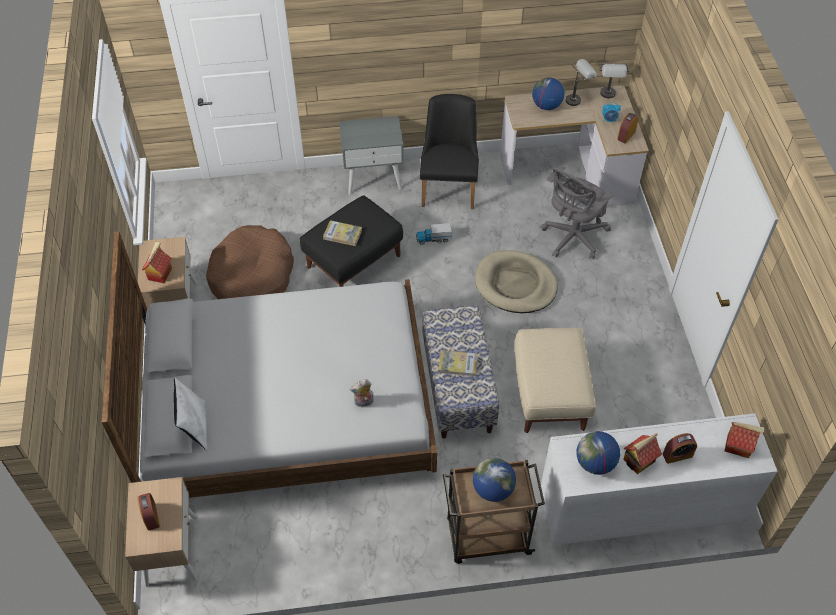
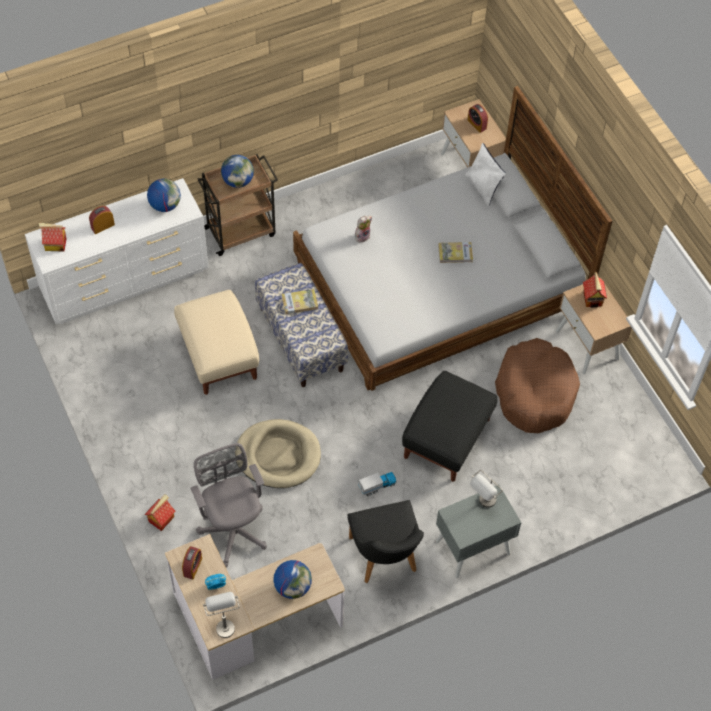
camera: 160 degrees right, 5 degrees up
(342, 234) = (455, 402): book -> book (455, 253)
(572, 238) = (233, 528): grey office chair -> grey office chair turned 45 degrees counterclockwise
(577, 99) = (259, 609): grey table lamp -> grey table lamp (483, 503)
(639, 461) = (132, 215): toy house -> toy house (161, 518)

